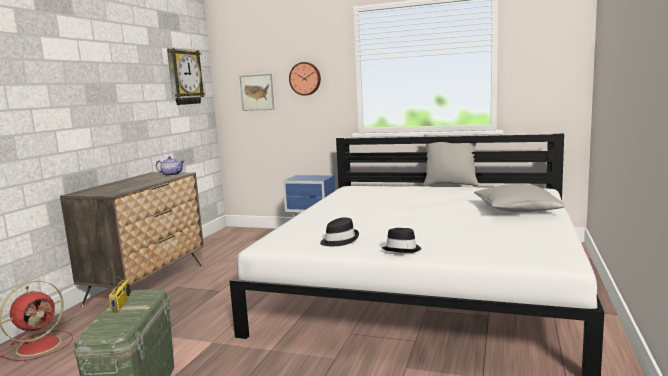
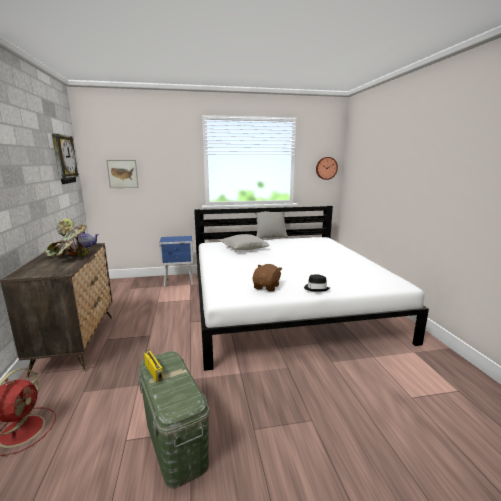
camera: 30 degrees left, 5 degrees up
(142, 182) = (69, 256): none -> potted plant
(305, 78) = (164, 165): wall clock -> wall clock (326, 168)
(339, 240) = (267, 287): black hat -> brown plush toy
(516, 210) = (333, 253): grey pillow -> grey pillow (243, 249)

